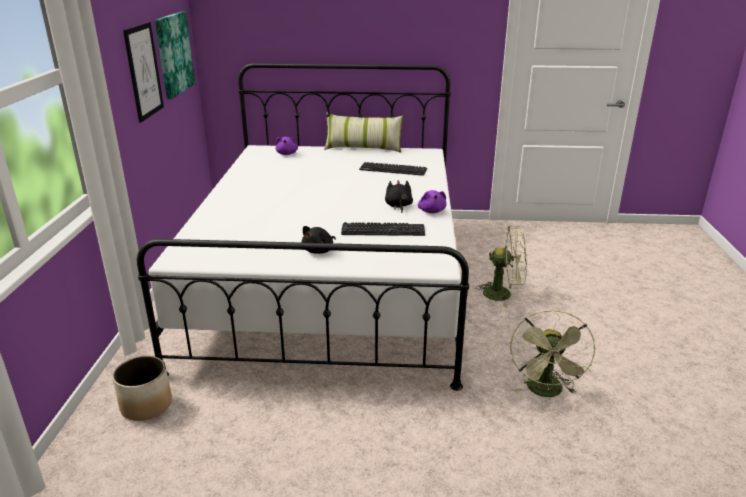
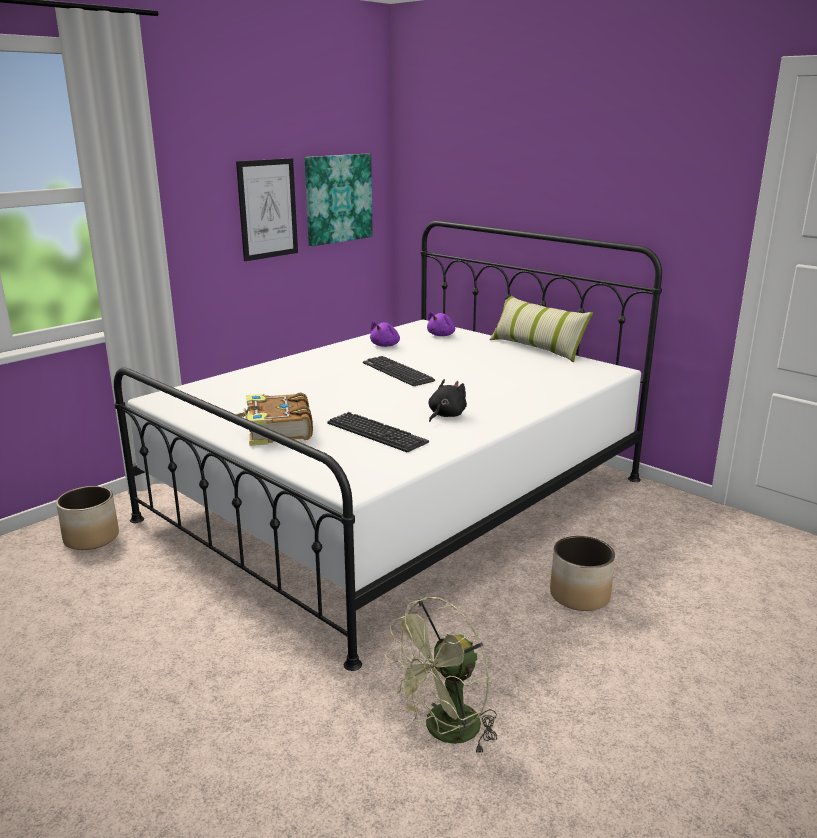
camera: 40 degrees right, 5 degrees down
(319, 251) = (277, 431): black plush toy -> book
(393, 170) = (523, 378): keyboard -> keyboard (397, 372)
(431, 211) = (472, 431): purple plush toy -> purple plush toy (386, 345)
(503, 294) = (579, 595): green fan -> planter

